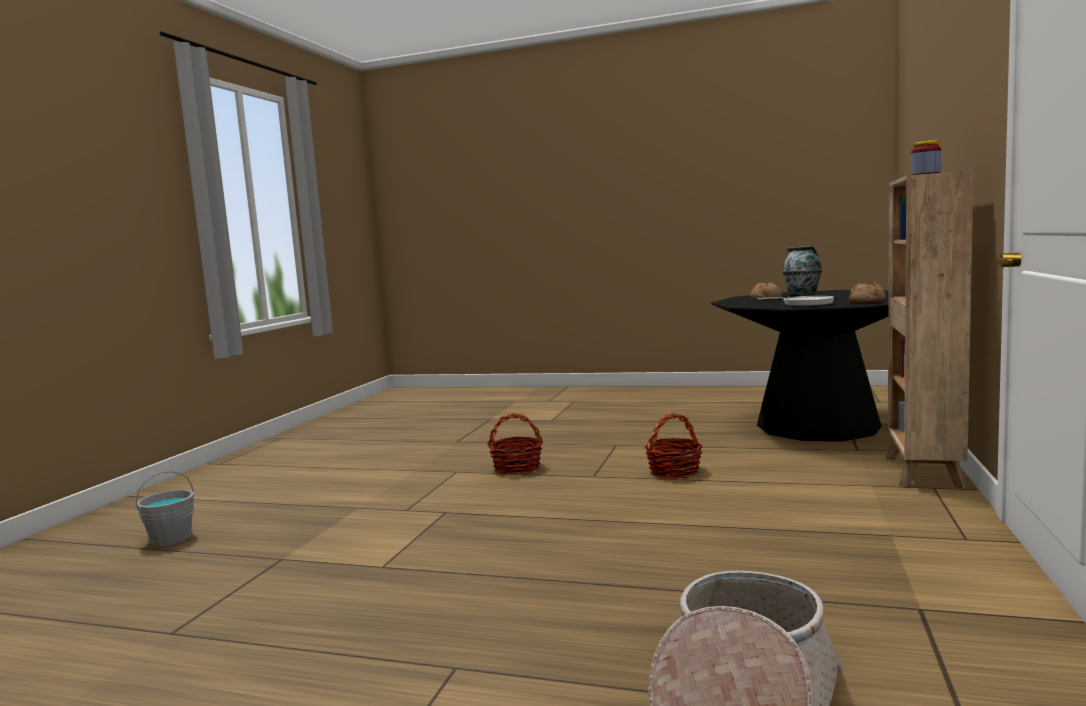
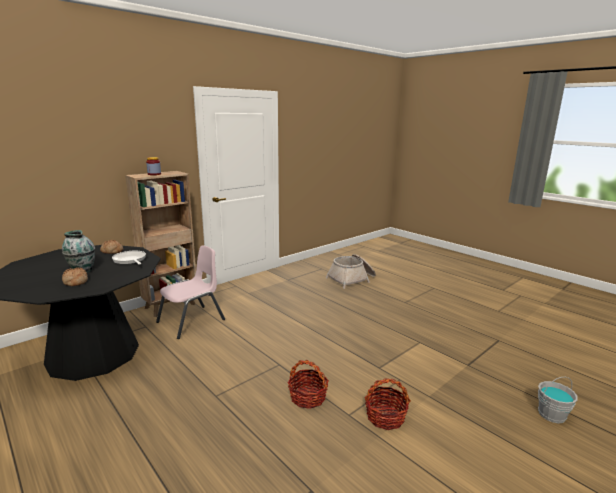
camera: 150 degrees left, 10 degrees up
(674, 471) = (240, 349): basket -> basket (385, 417)
(823, 470) = (192, 321): none -> pink chair

